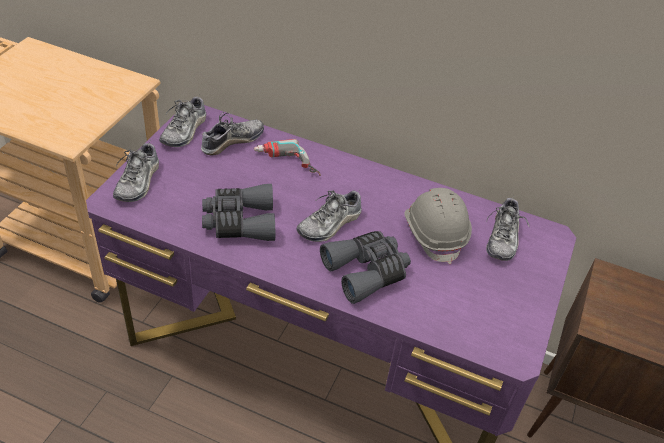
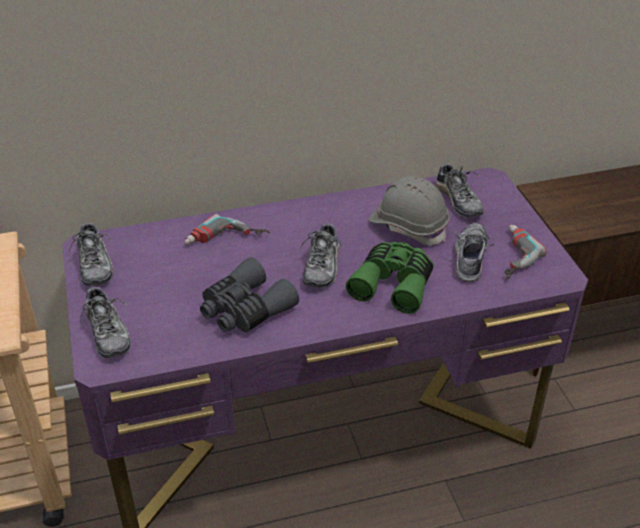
camera: 35 degrees left, 5 degrees down
(232, 141) = (153, 249): shoe -> shoe (470, 258)
(367, 271) = (393, 284): grey binoculars -> green binoculars
(490, 309) = (509, 256): none -> power drill

